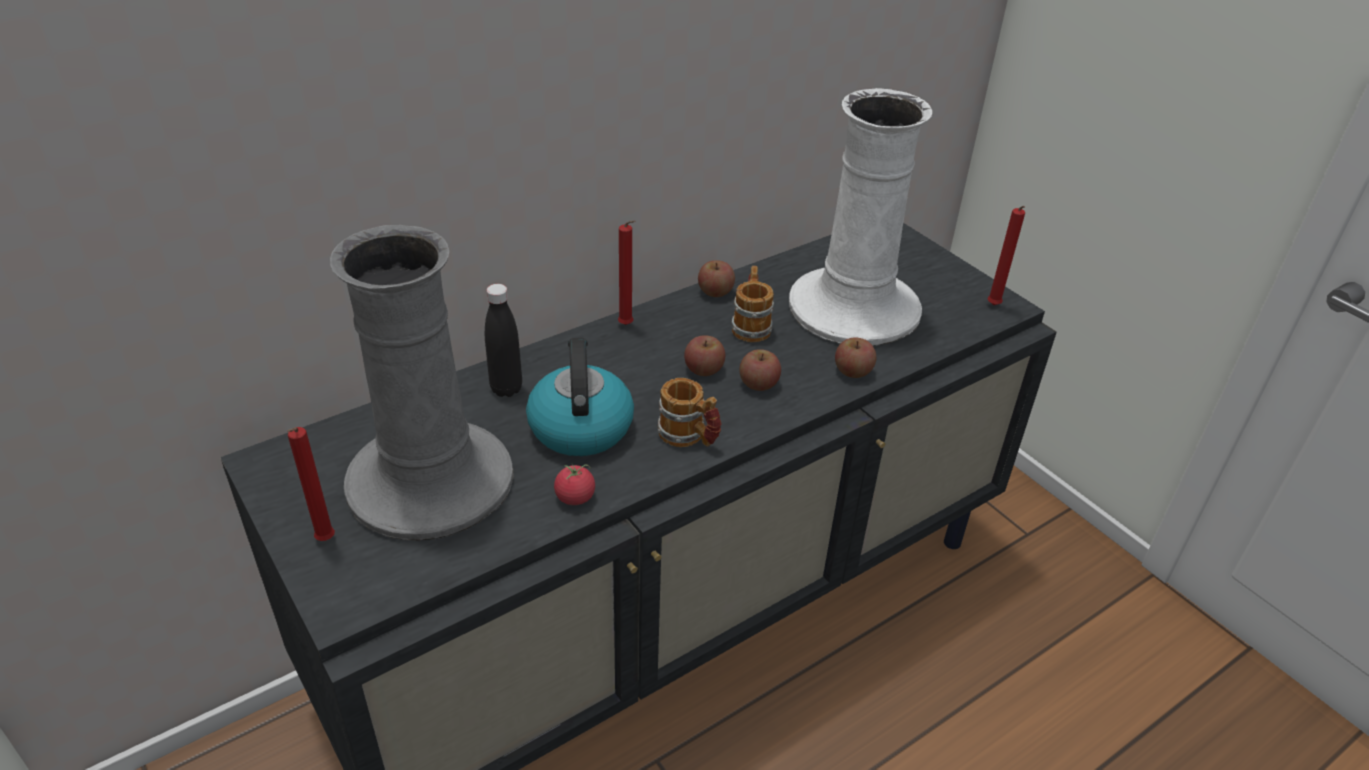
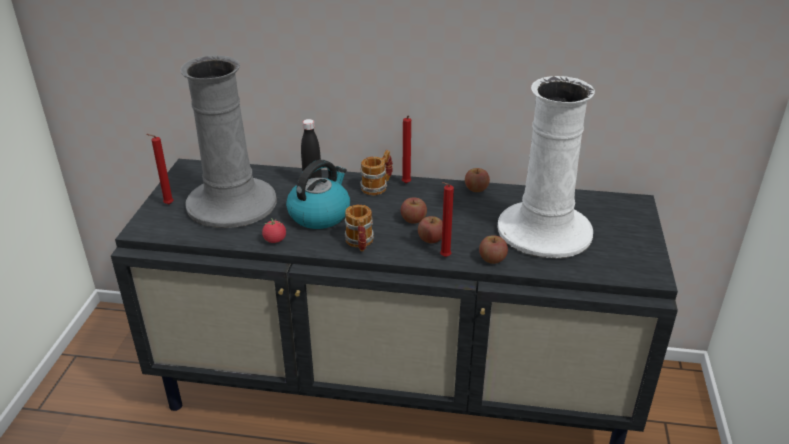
camera: 45 degrees right, 5 degrees down
(751, 325) = (470, 212): mug -> mug (377, 186)
(993, 306) = (641, 271): red candle -> red candle (444, 257)

